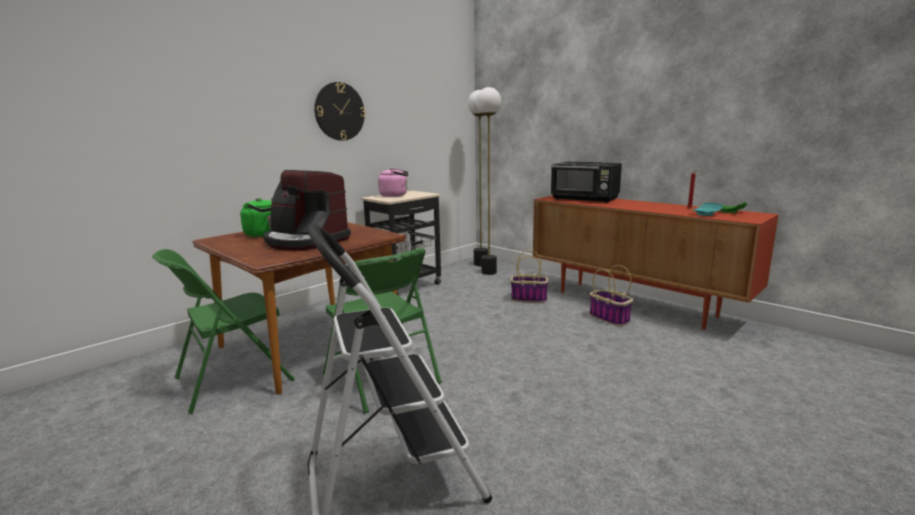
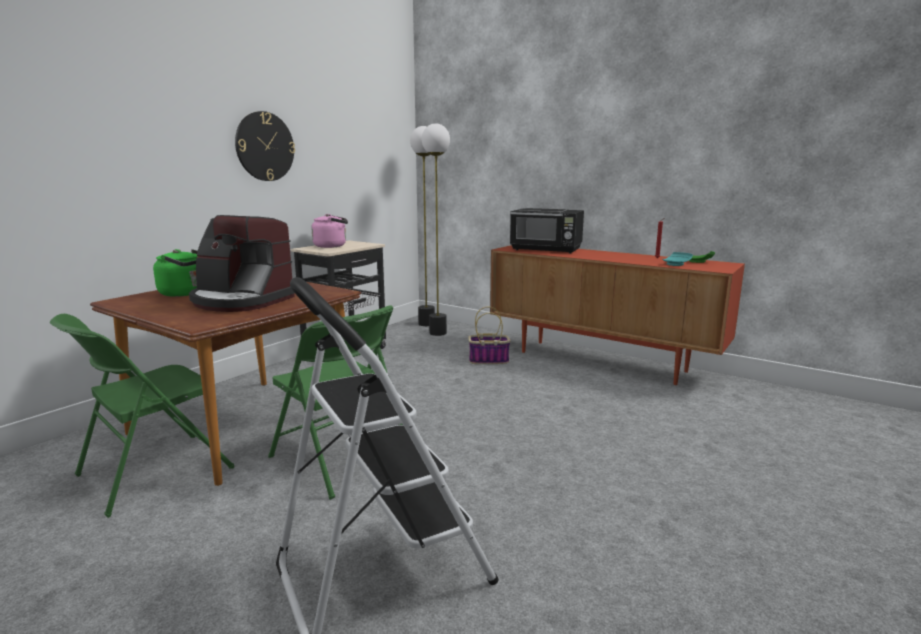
camera: 10 degrees left, 0 degrees up
(610, 318) = (579, 378): basket -> none

